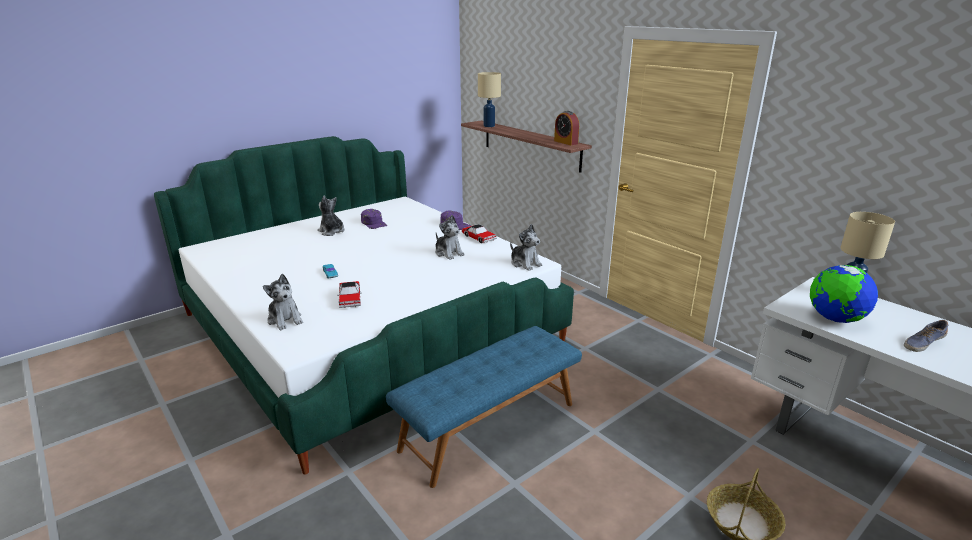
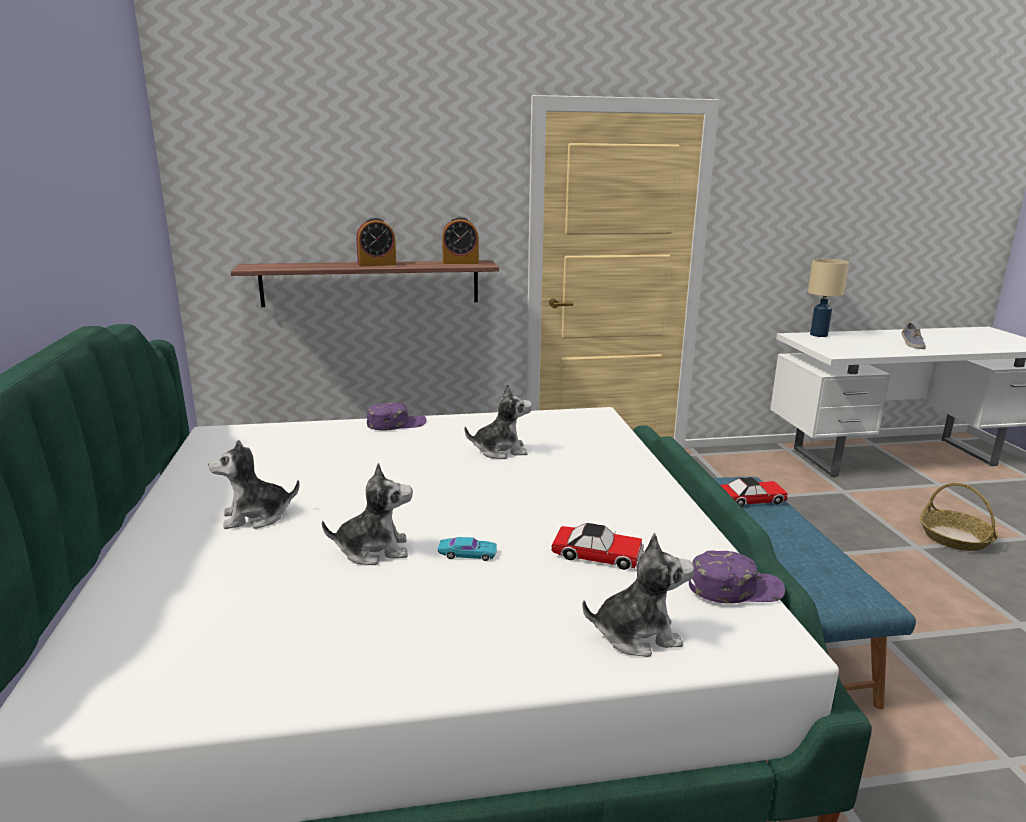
camera: 60 degrees left, 5 degrees down
(374, 223) = (283, 473): purple cap -> purple cap (735, 587)
(479, 237) = (469, 422): toy car -> toy car (751, 499)
(489, 126) = (290, 266): beige table lamp -> none
(525, 133) = (377, 264): none -> alarm clock
(525, 263) = (591, 420): plush toy -> plush toy (374, 550)
(835, 319) = (863, 349): globe -> none

